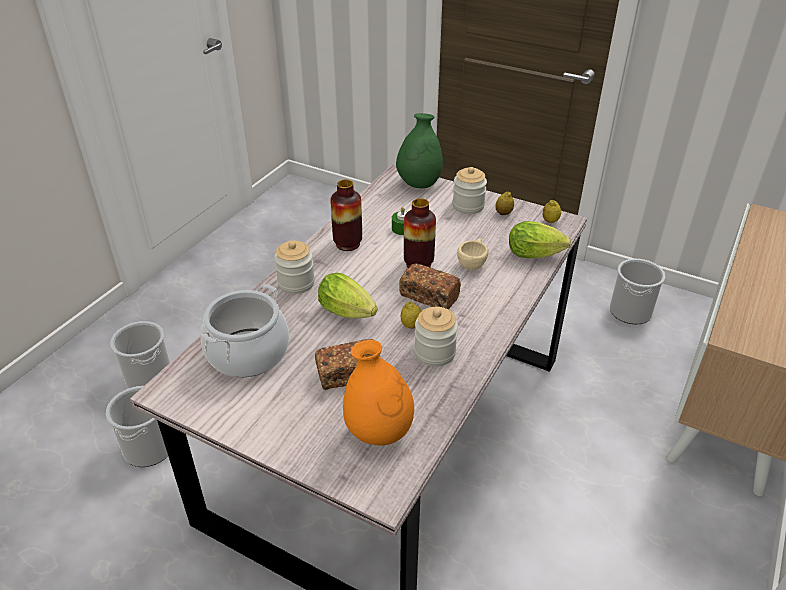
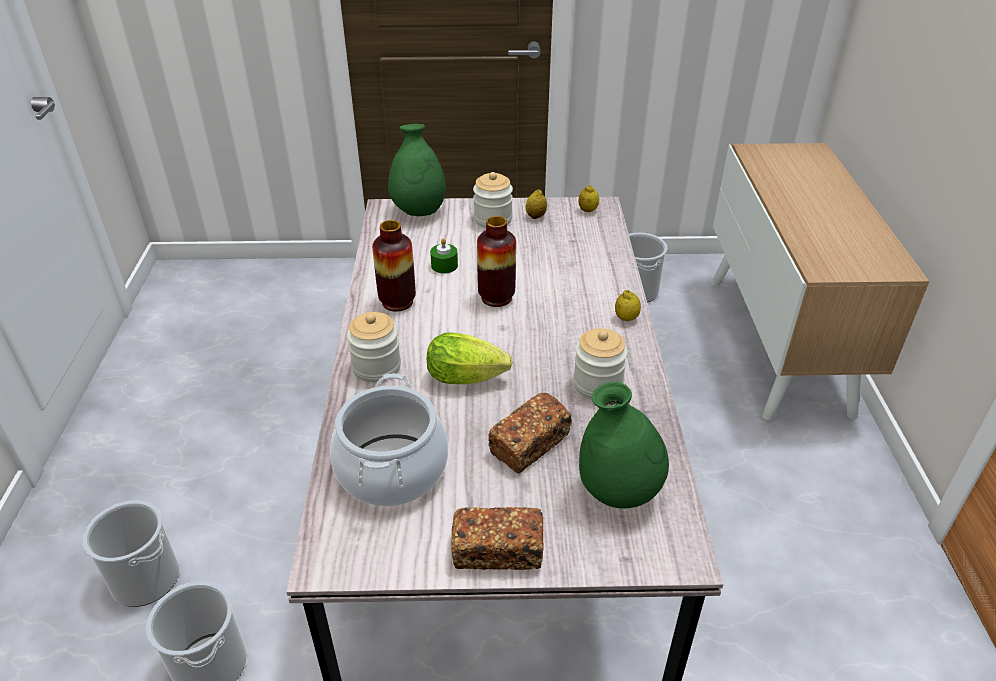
camera: 30 degrees left, 0 degrees up
(379, 432) = (618, 493): orange vase -> green vase
(411, 325) = (548, 365): lemon -> lemon (626, 318)
(429, 296) = (538, 328): bread -> bread (497, 551)
(473, 263) = (551, 277): beige cup -> none
(537, 255) = (606, 248): lettuce -> none

